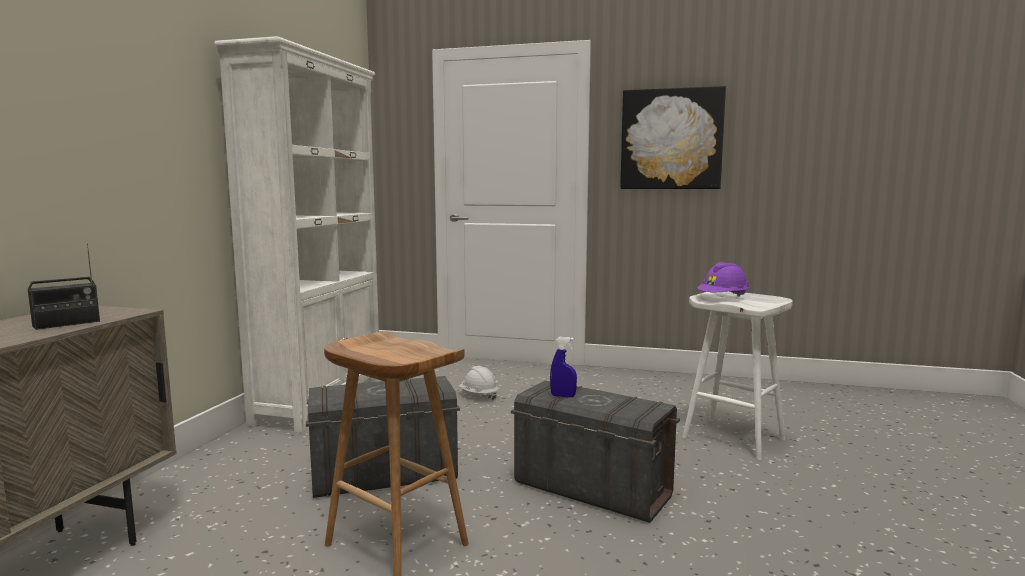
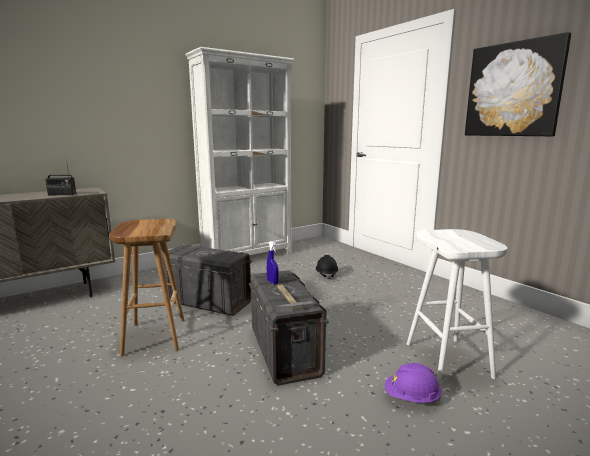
camera: 40 degrees right, 5 degrees up
(479, 395) = (326, 274): white hard hat -> black hard hat
(620, 406) = (286, 298): none -> hammer
(723, 299) = (447, 237): purple hard hat -> purple hard hat (411, 398)

